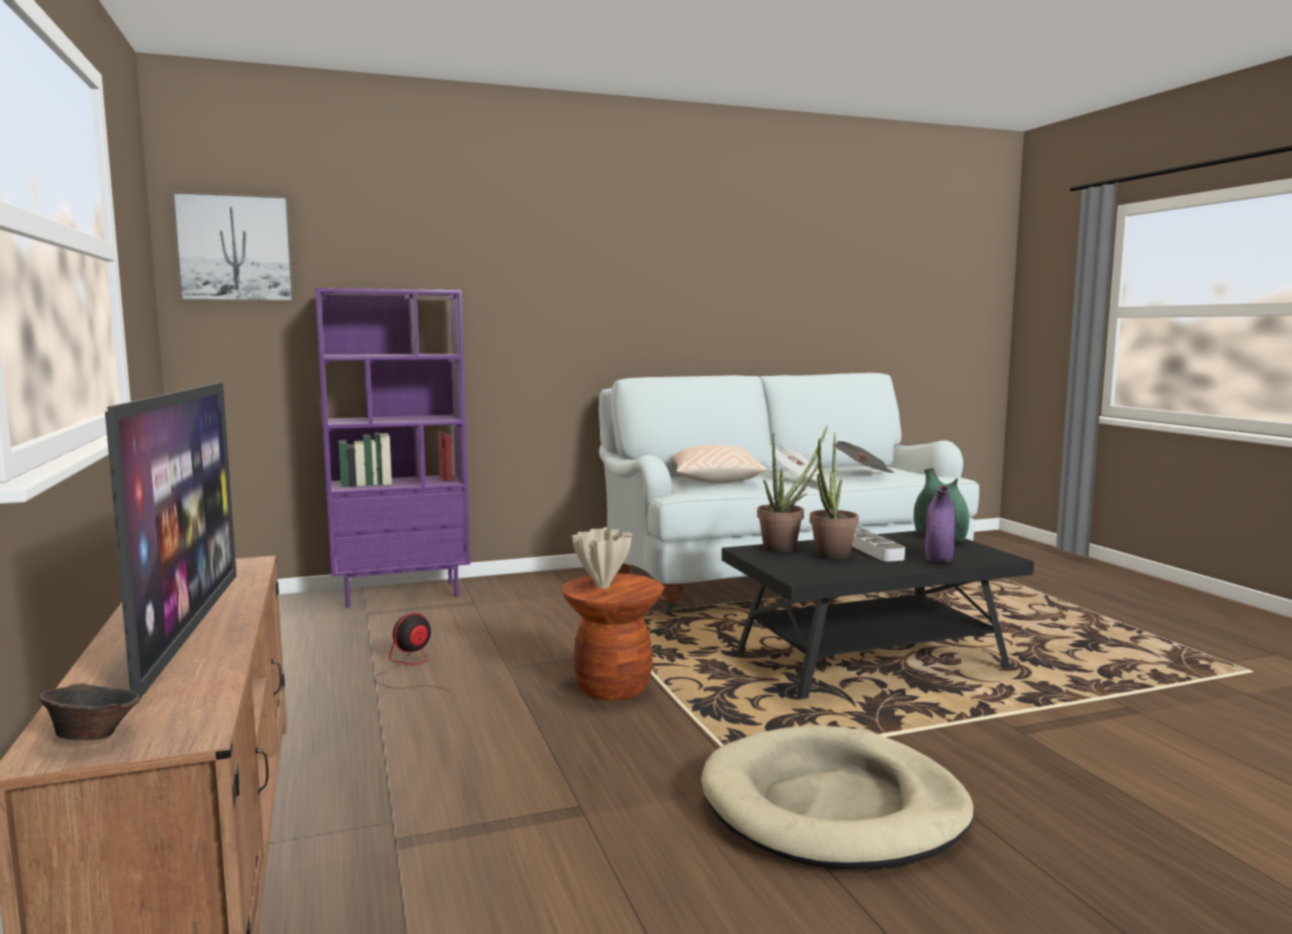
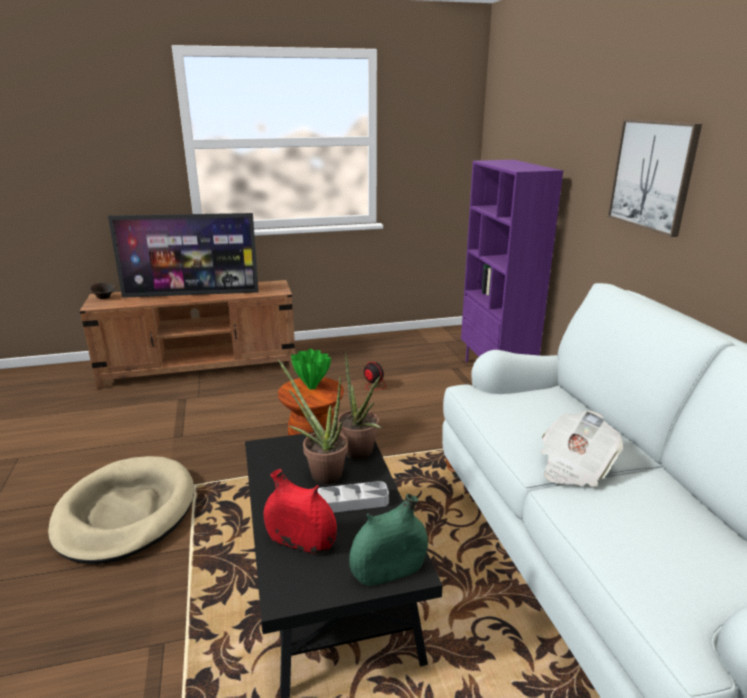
camera: 95 degrees right, 15 degrees up
(235, 248) = (500, 127): picture -> picture (652, 175)
(602, 586) = (311, 387): beige vase -> green vase
(714, 480) = (537, 409): beige pillow -> none
(863, 474) = (620, 522): newspaper -> none
(938, 557) = (301, 542): purple vase -> red vase

